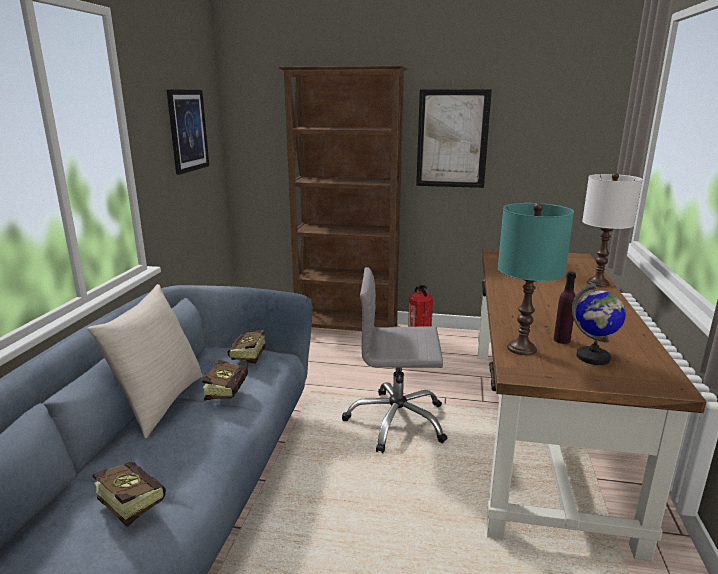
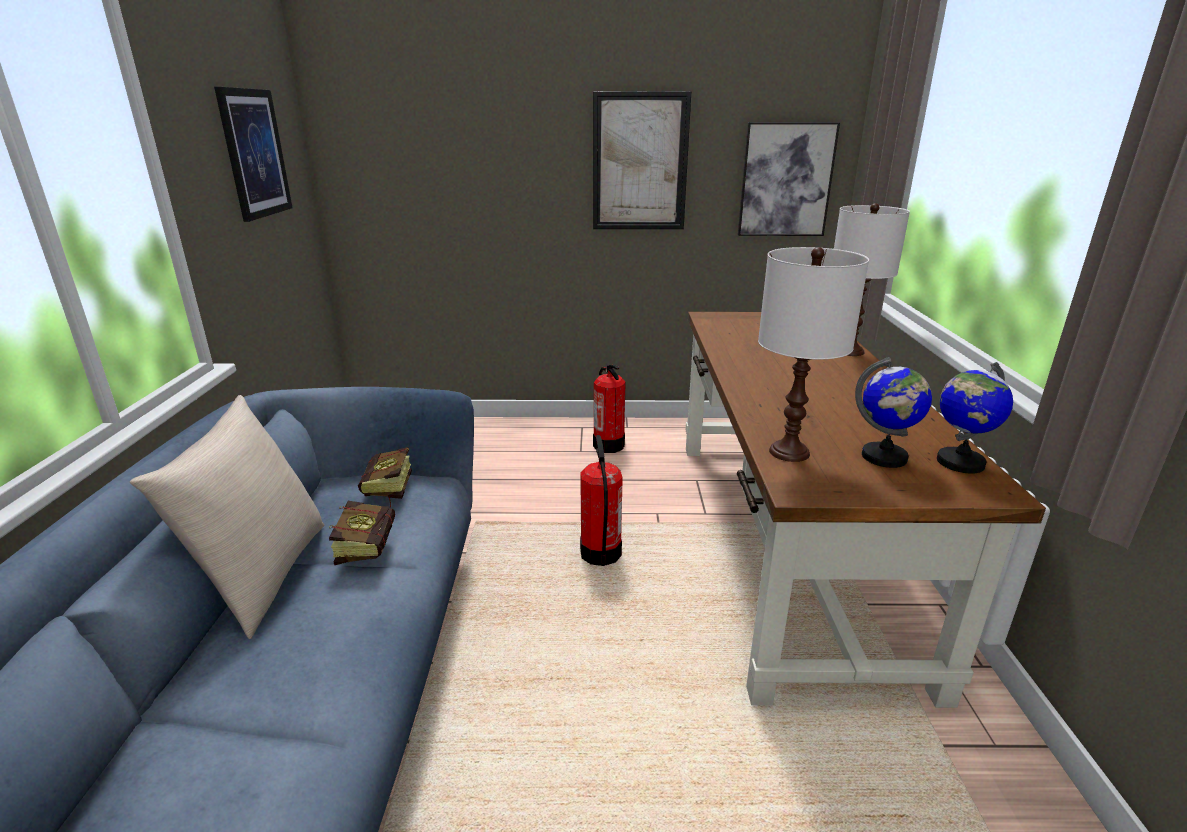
camera: 10 degrees left, 5 degrees up
(128, 502) = (237, 755): book -> none
(348, 330) = (510, 430): brown bookcase -> none
(396, 421) = (600, 554): grey office chair -> fire extinguisher
(522, 349) = (789, 452): turquoise table lamp -> white table lamp
(561, 340) = (835, 435): purple bottle -> none
(564, 153) = (786, 180): none -> picture
(651, 365) = (959, 462): none -> globe

